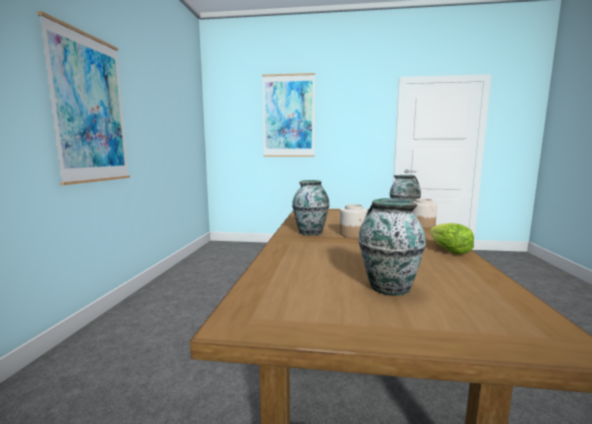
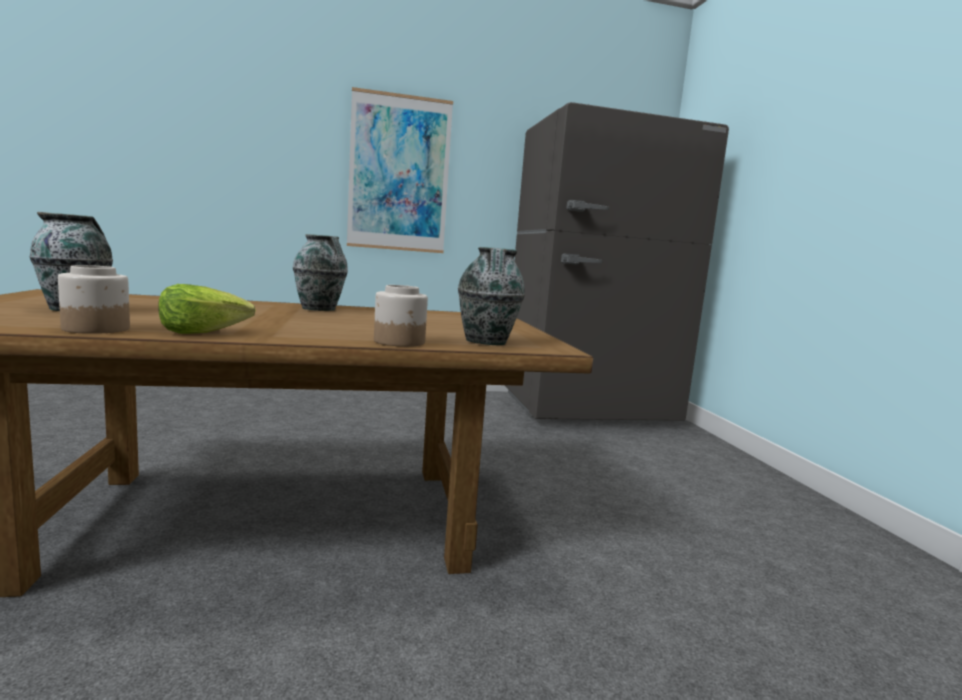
camera: 70 degrees right, 0 degrees up
(225, 256) = (588, 410): none -> grey fridge
(288, 116) = (778, 159): picture -> none
(353, 234) = (311, 317): jar -> jar (95, 329)

